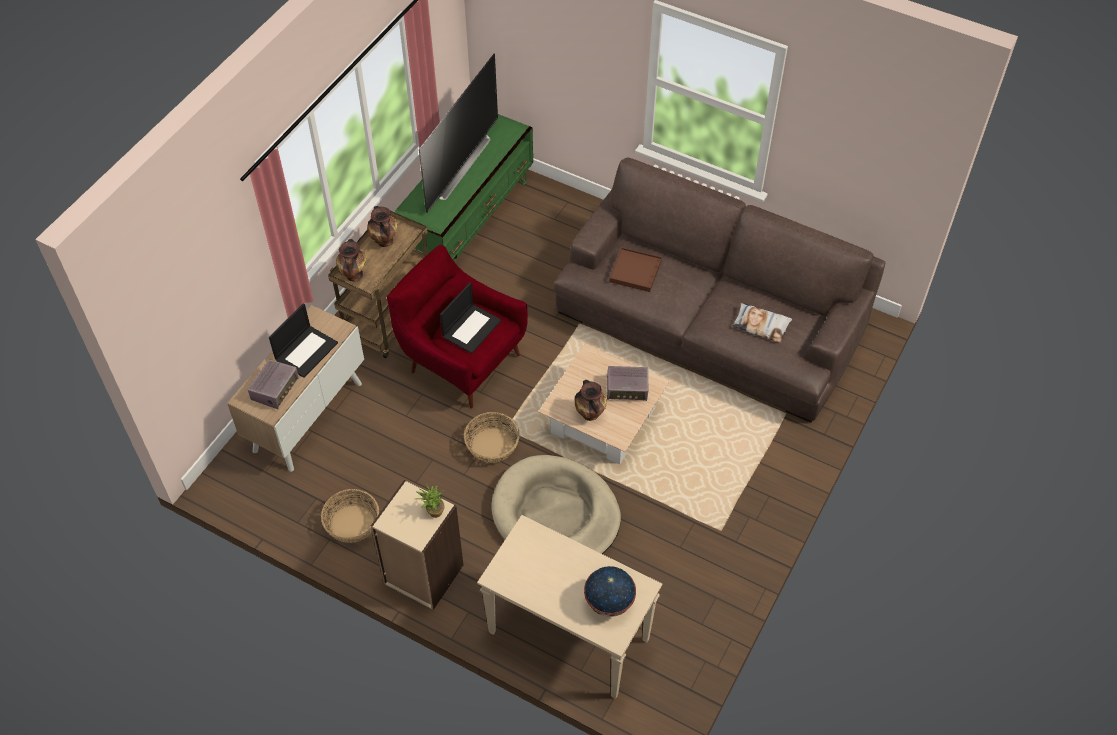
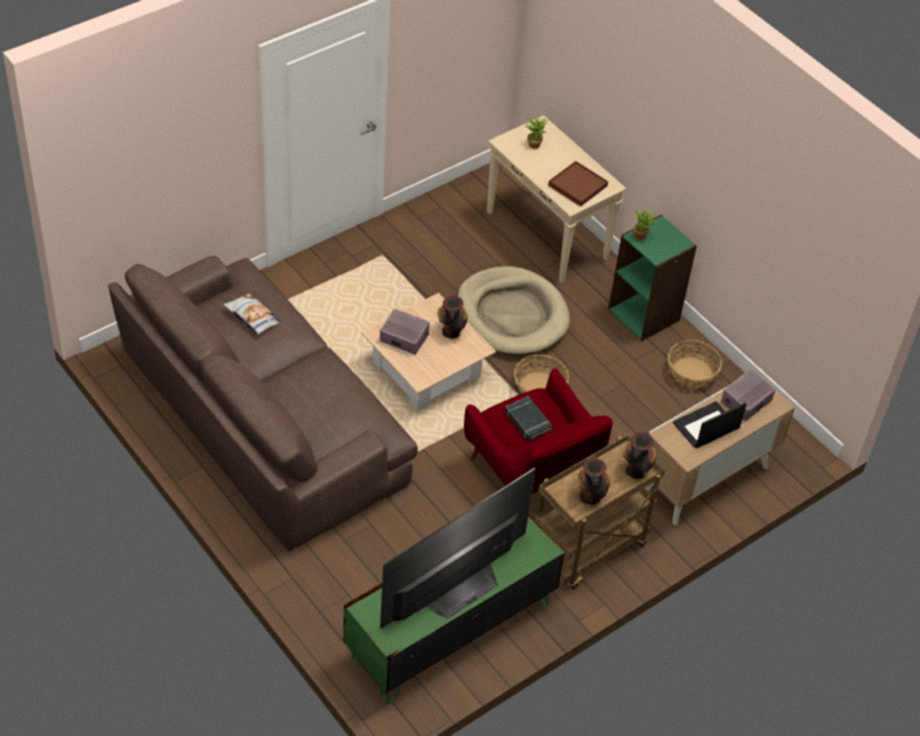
camera: 160 degrees left, 5 degrees down
(423, 575) = (644, 314): beige bookcase -> green bookcase
(471, 328) = (527, 421): laptop -> black book
(608, 602) = (534, 143): globe -> potted plant
(635, 271) = (334, 410): brown tray -> brown tray (578, 186)

